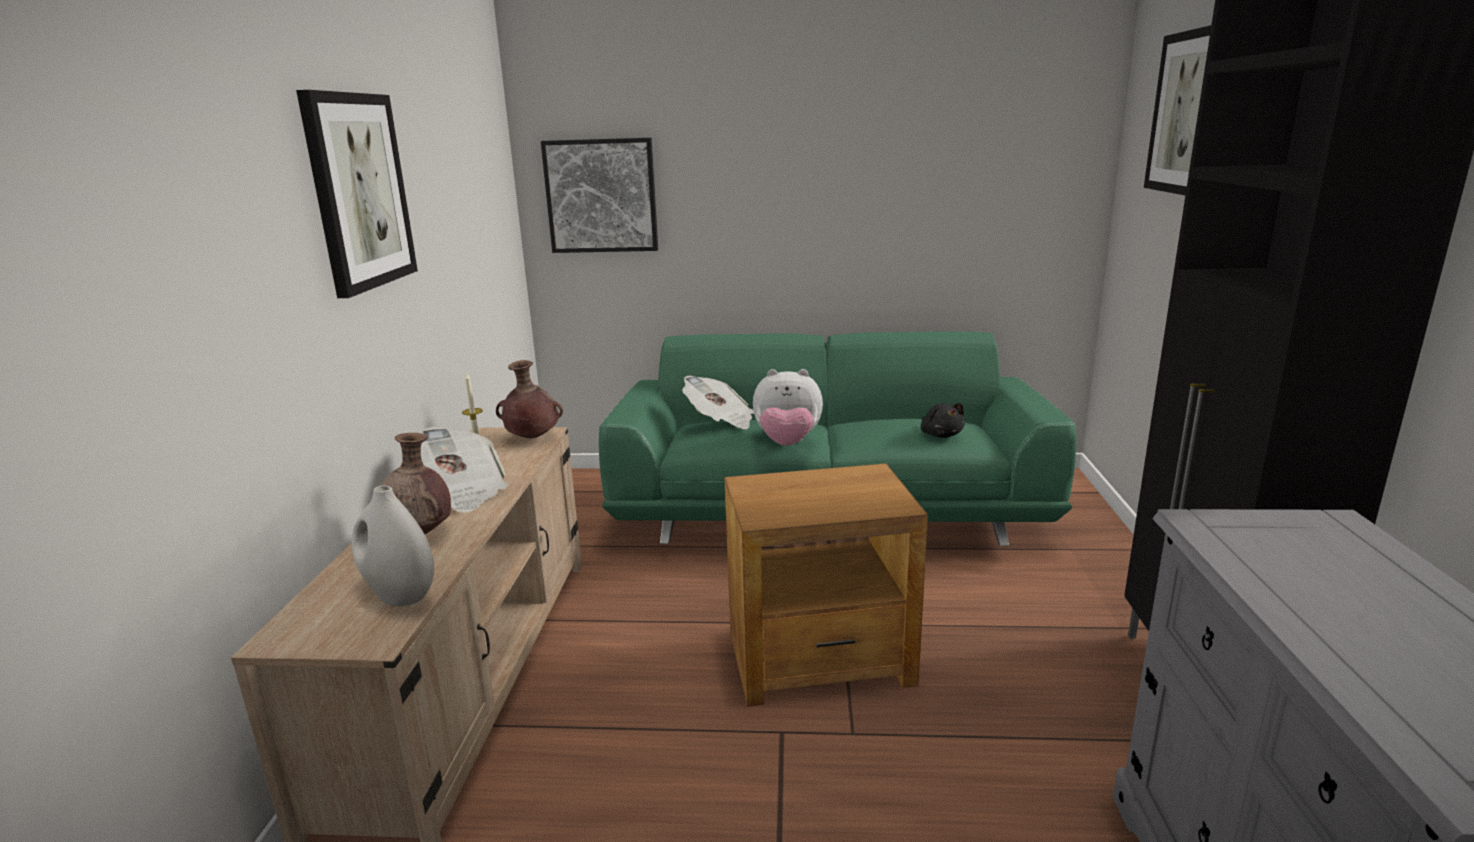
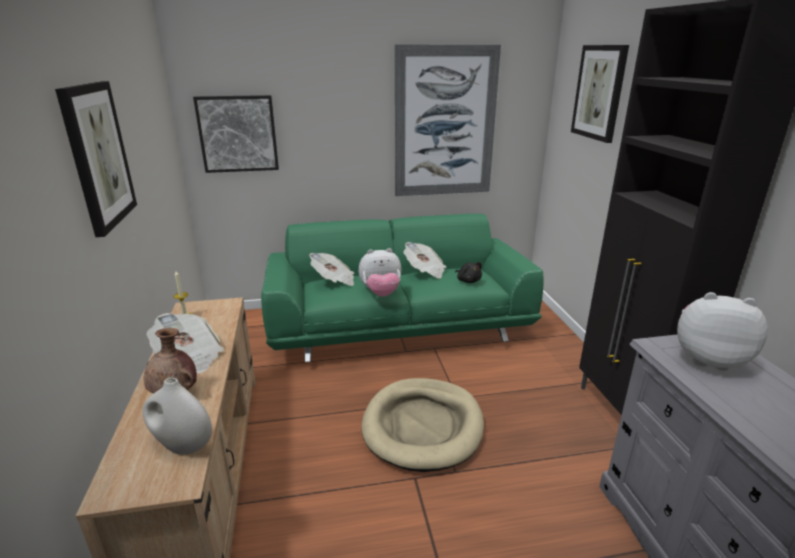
camera: 15 degrees left, 5 degrees up
(532, 438) = (222, 308): brown vase -> none
(821, 659) = (423, 426): brown side table -> beige dog bed
(872, 417) = (425, 271): none -> newspaper
(926, 179) = (445, 123): none -> picture
(1296, 549) = (707, 359): none -> plush toy

